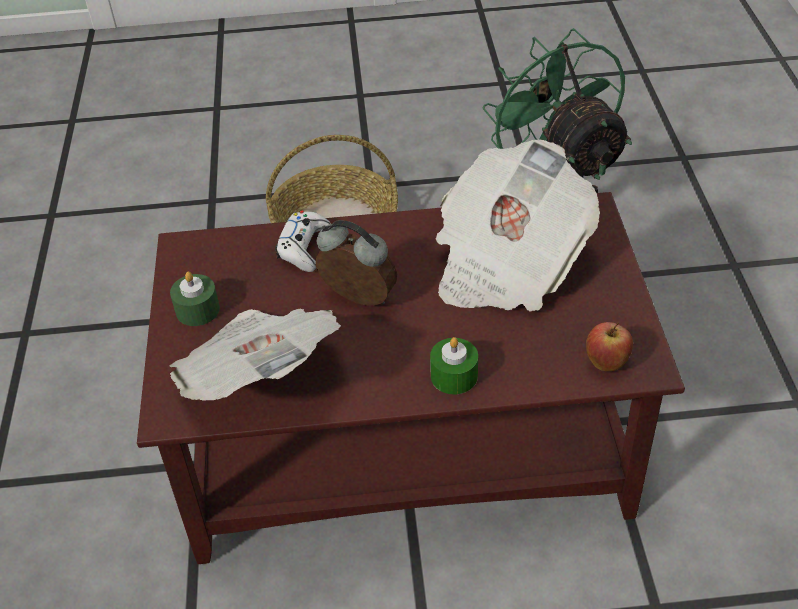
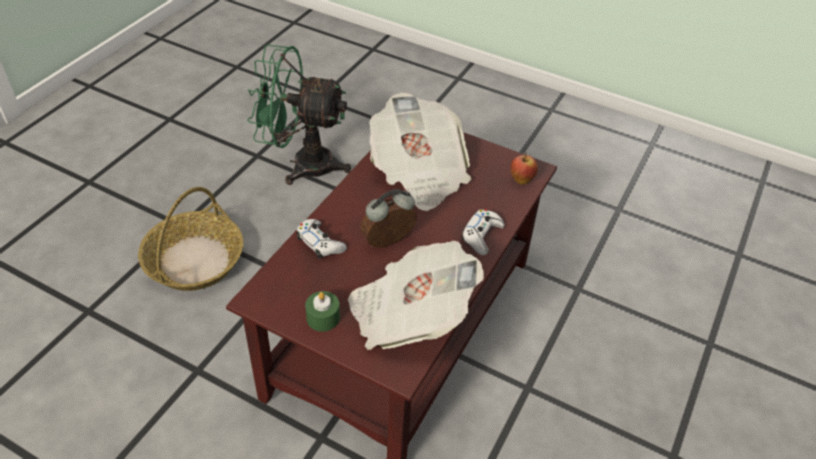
camera: 60 degrees left, 0 degrees up
(454, 376) = (481, 236): green candle -> white game controller

